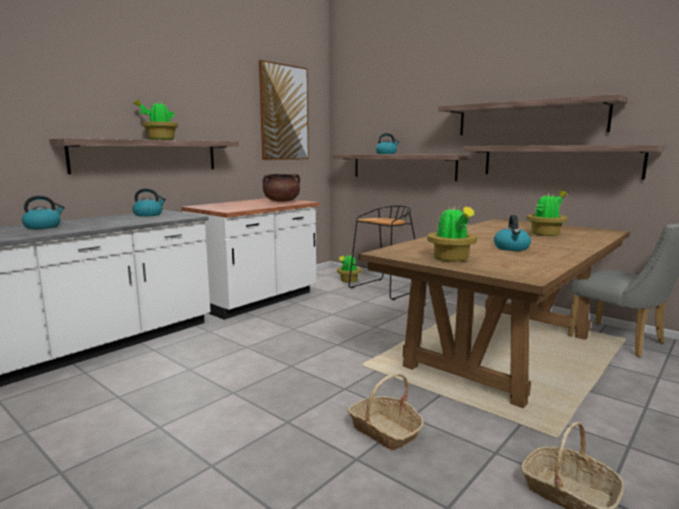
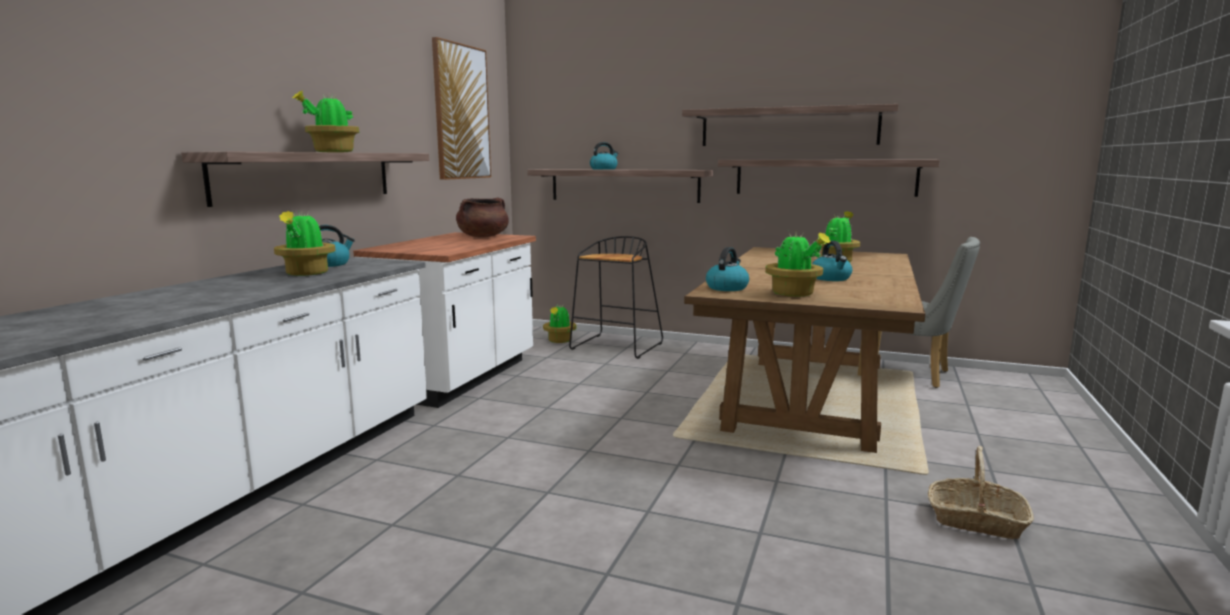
camera: 20 degrees left, 0 degrees up
(43, 227) = (204, 290): kettle -> kettle (727, 288)
(121, 220) = (306, 274): none -> potted plant
(385, 431) = (763, 500): basket -> none

